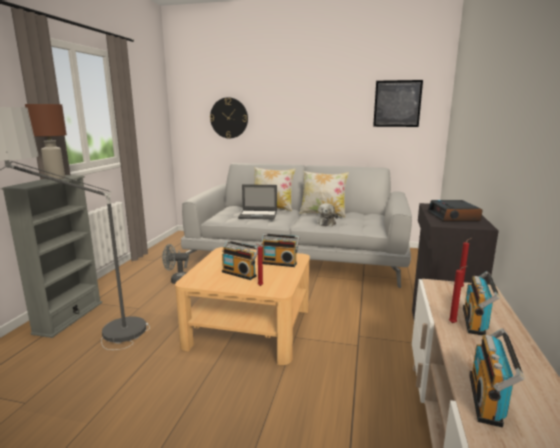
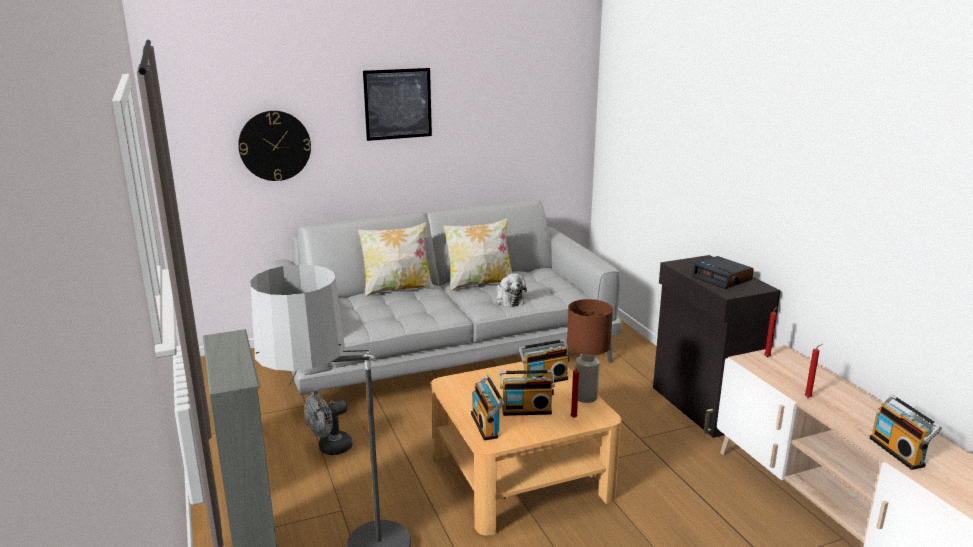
camera: 35 degrees left, 5 degrees up
(55, 178) = (226, 349): brown table lamp -> brown table lamp (585, 397)
(258, 215) = (403, 309): laptop -> none
(397, 103) = (534, 106): picture -> picture (398, 104)
(476, 321) = (819, 389): radio -> radio (487, 425)

